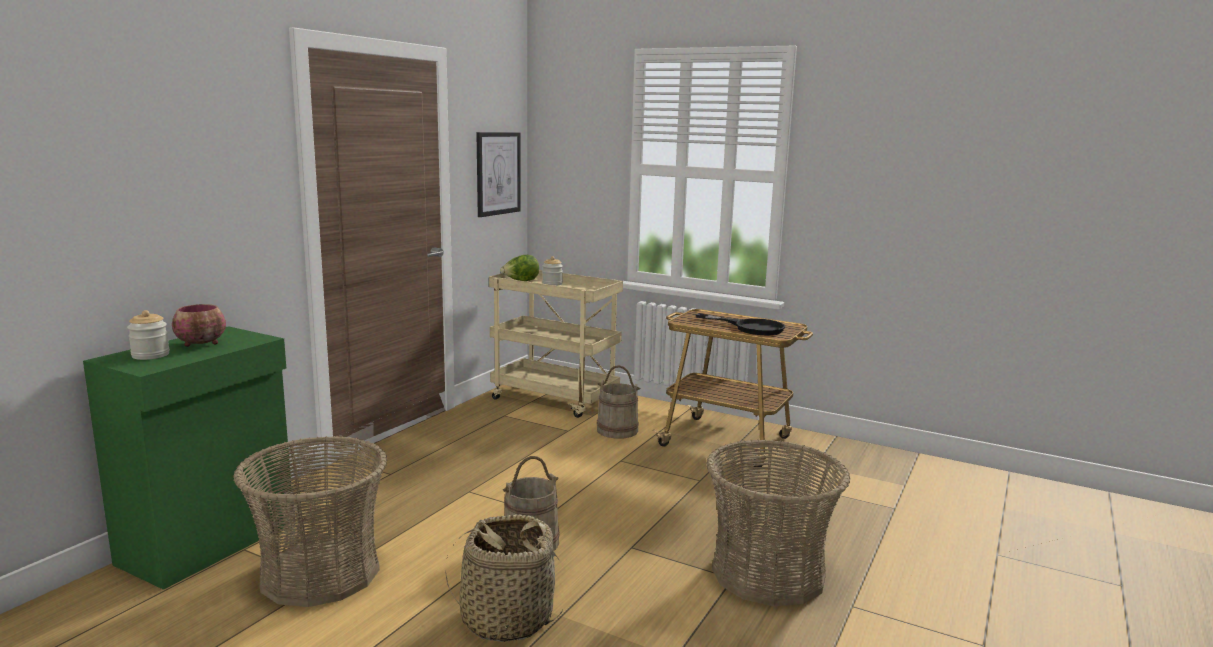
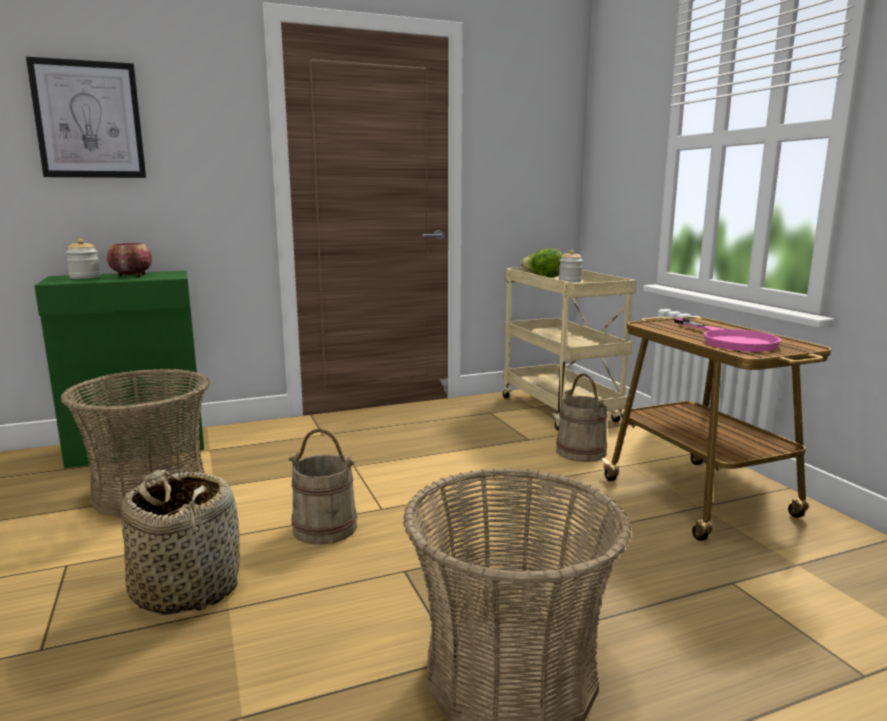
camera: 40 degrees right, 0 degrees up
(498, 173) = (535, 161): picture -> picture (89, 120)
(751, 327) = (730, 341): black frying pan -> pink frying pan

